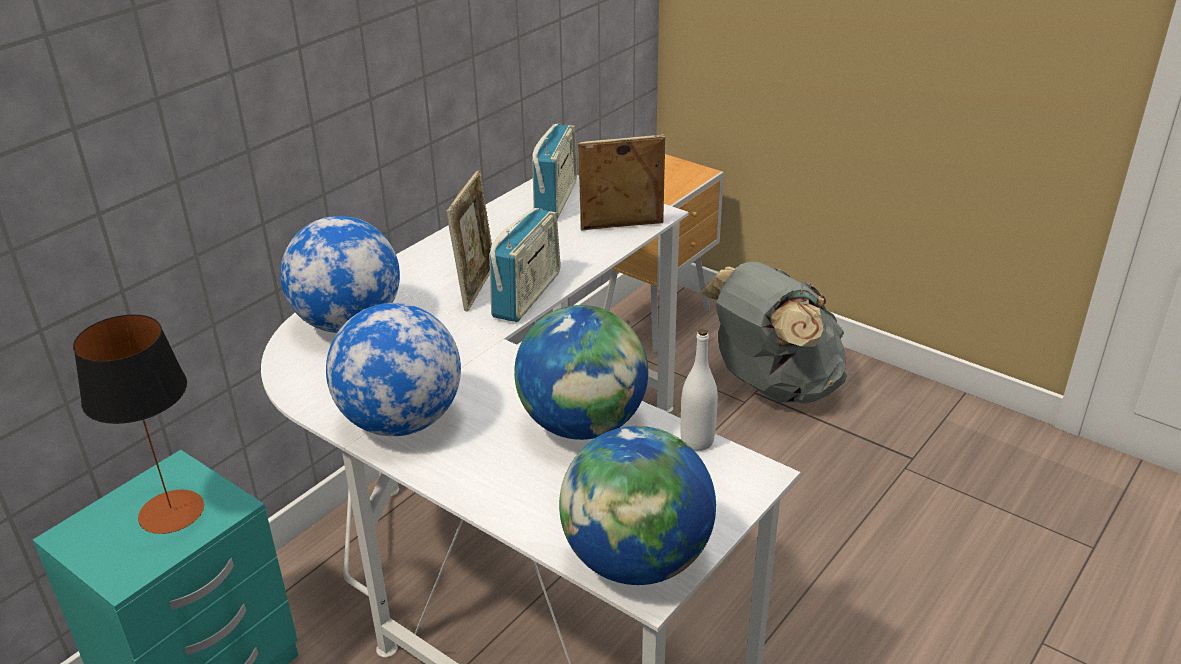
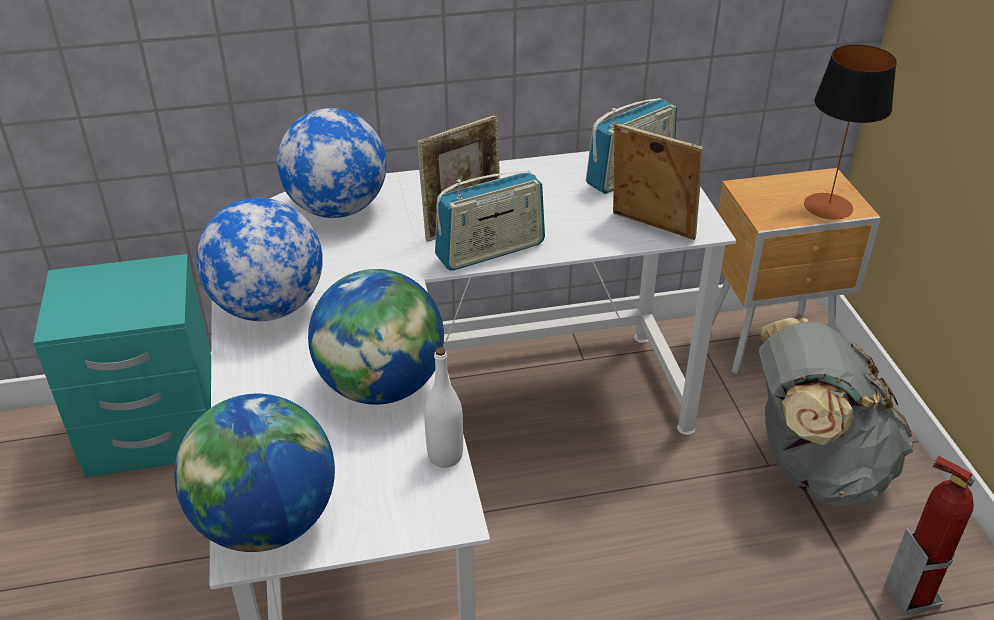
camera: 40 degrees right, 5 degrees up
(171, 511) = (131, 296): table lamp -> table lamp (828, 206)
(909, 430) = (912, 594): none -> fire extinguisher

